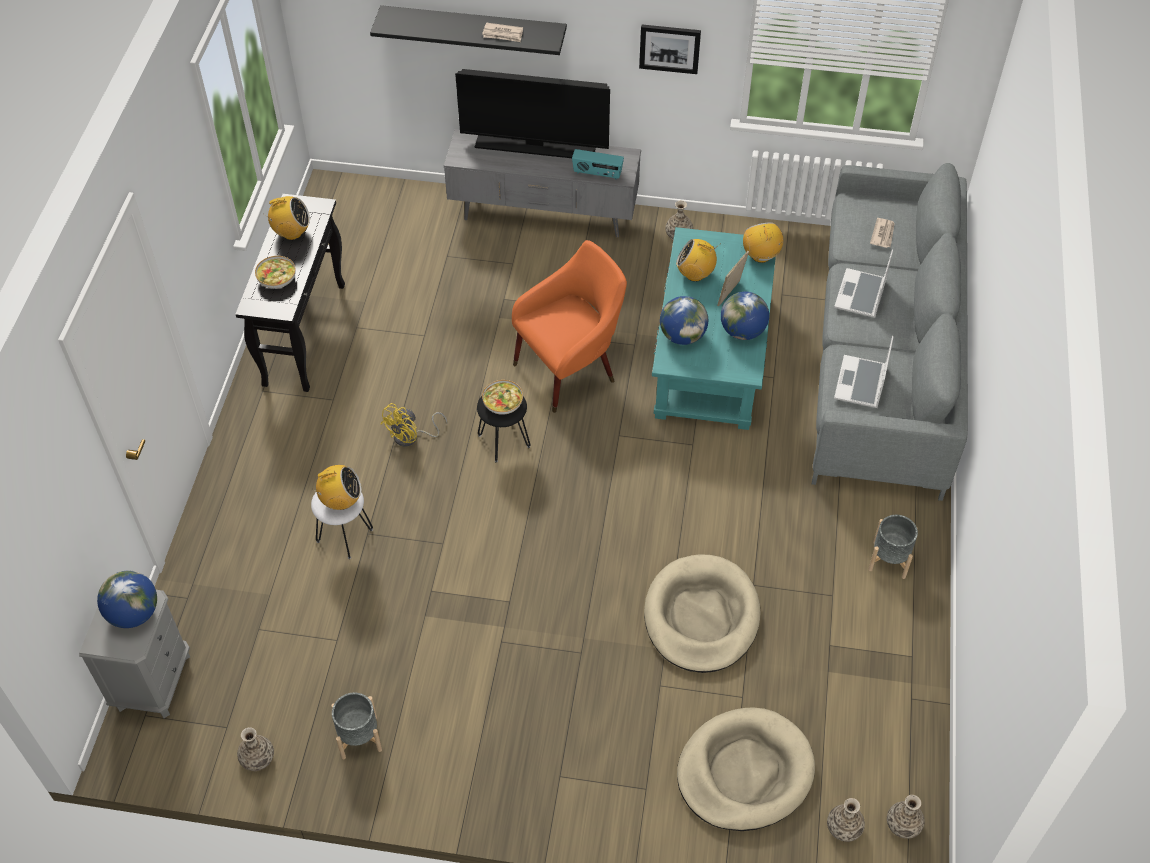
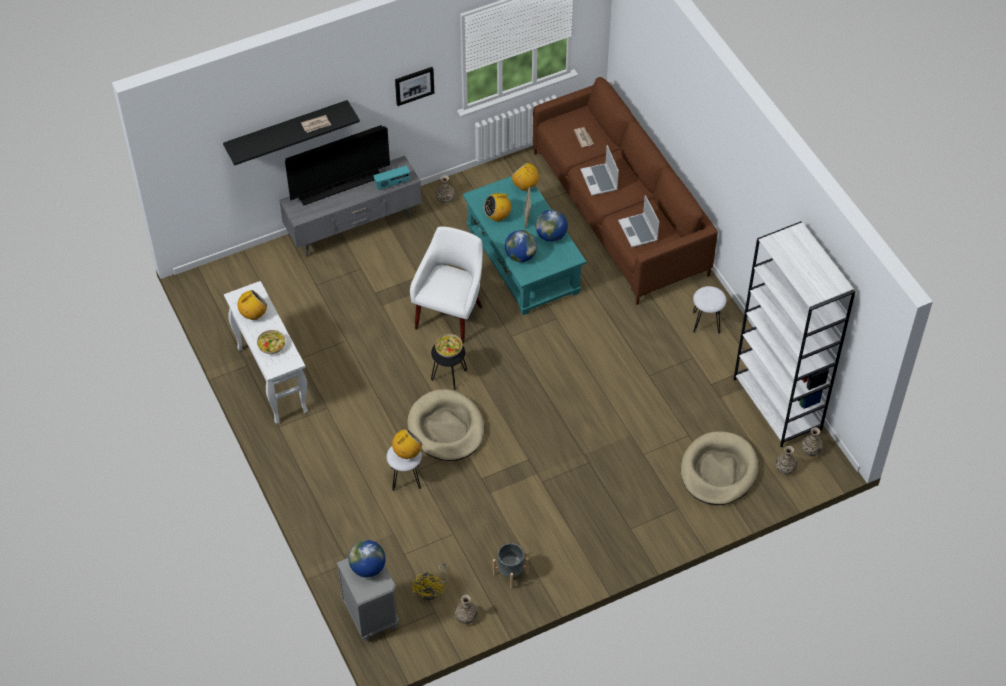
camera: 35 degrees left, 0 degrees up
(304, 333) = (271, 379): black console table -> white console table
(411, 437) = (394, 403): yellow fan -> yellow fan (432, 590)
(570, 369) = (450, 313): orange armchair -> white armchair
(701, 616) = (635, 407): beige dog bed -> beige dog bed (446, 428)
(881, 358) = (619, 213): grey sofa -> brown sofa
(889, 559) = (706, 322): grey planter -> white stool
(904, 729) = (778, 404): none -> white bookcase

